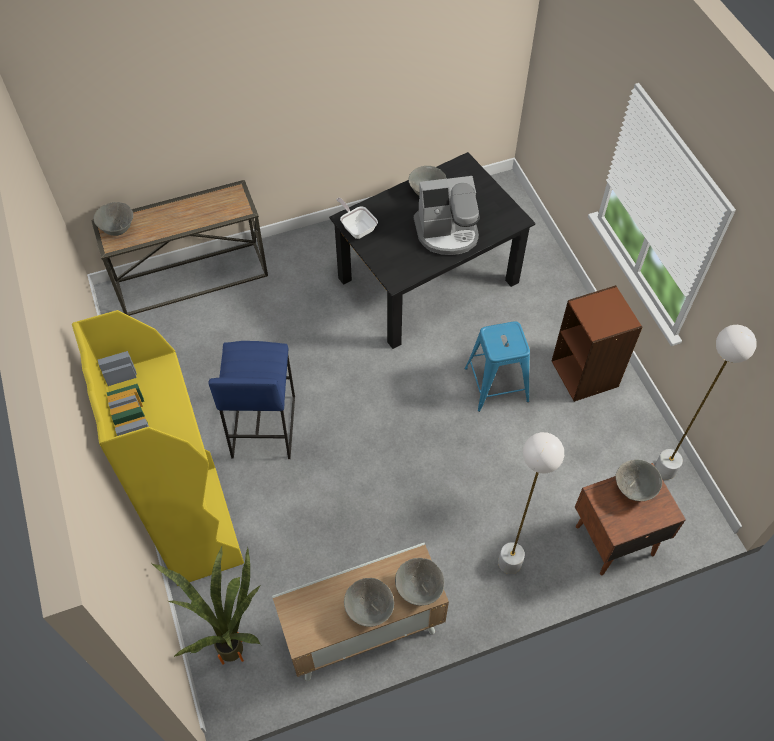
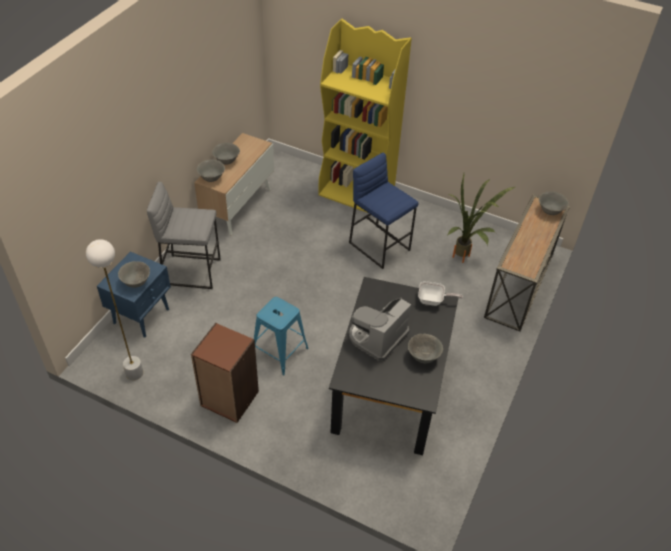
camera: 135 degrees right, 10 degrees down
(234, 643) = (289, 172): potted plant -> potted plant (464, 260)
(509, 563) = (192, 271): white floor lamp -> grey stool
(613, 540) = (142, 315): brown nightstand -> blue nightstand

